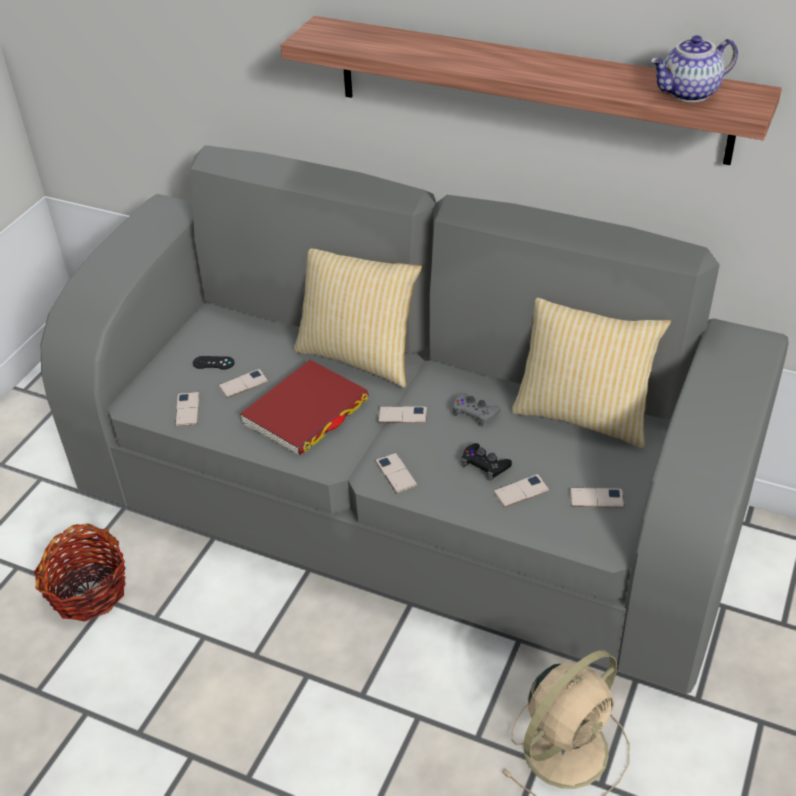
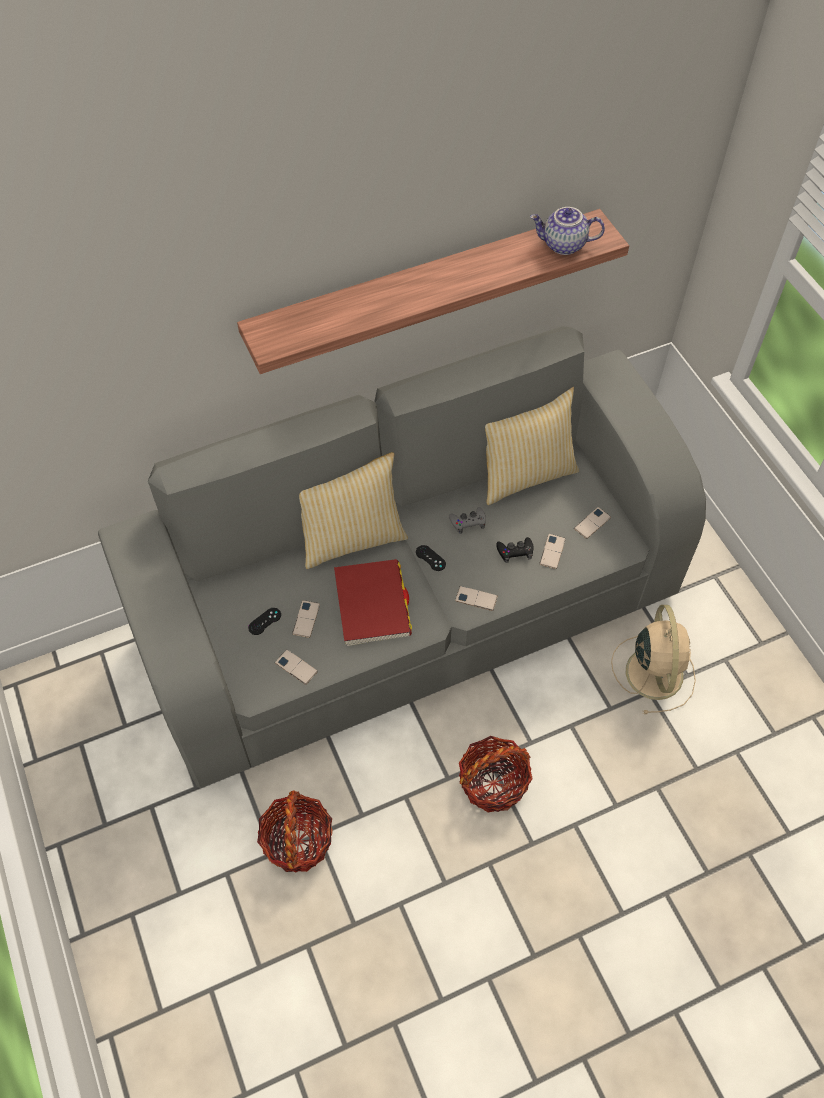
camera: 50 degrees left, 15 degrees up
(285, 695) = (493, 782): none -> basket
(402, 415) = (430, 558): phone -> black game controller
(689, 93) = (563, 245): teapot -> teapot turned 75 degrees clockwise

